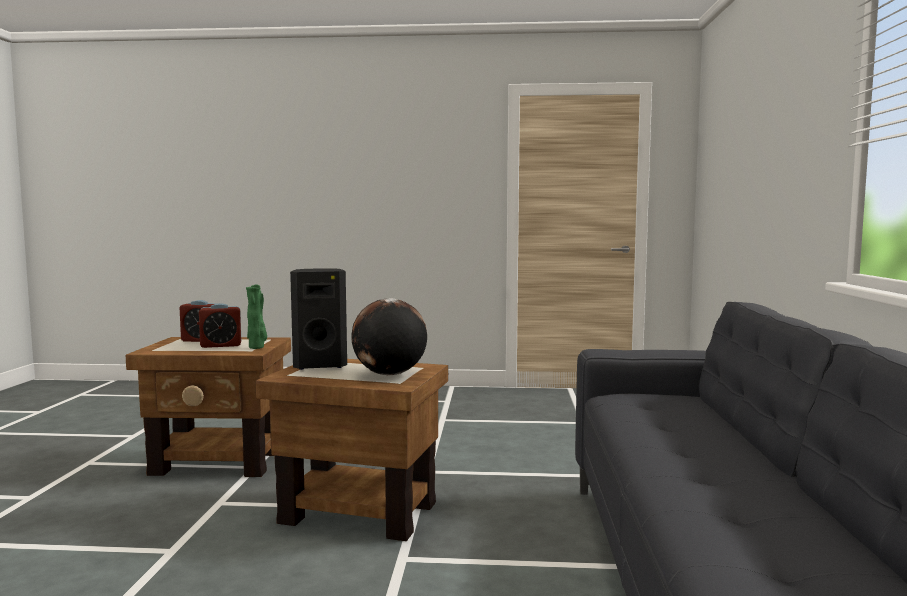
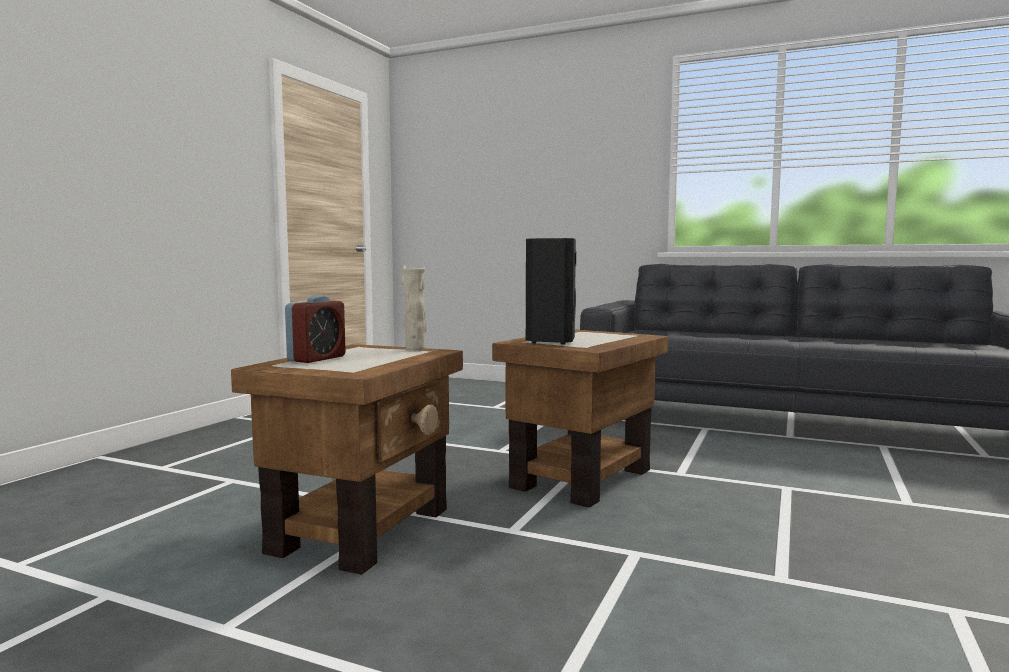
camera: 70 degrees left, 0 degrees up
(221, 345) = (377, 355): alarm clock -> none
(257, 347) = (415, 349): green vase -> beige vase
(389, 374) = (609, 334): globe -> none

